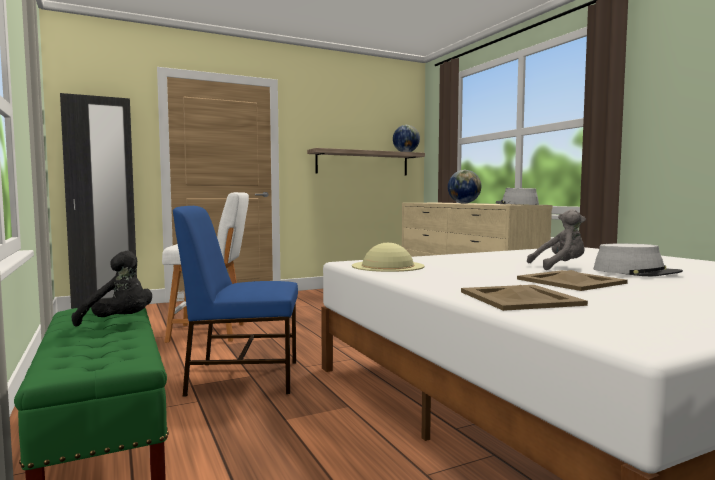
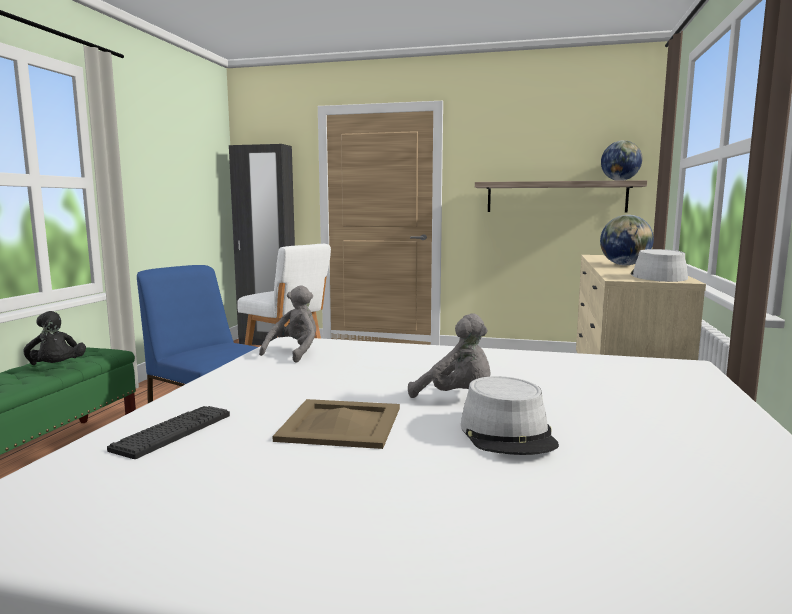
camera: 40 degrees right, 5 degrees up
(387, 266) = (295, 353): beige hat -> grey plush toy
(521, 298) = (173, 432): beige tray -> keyboard

